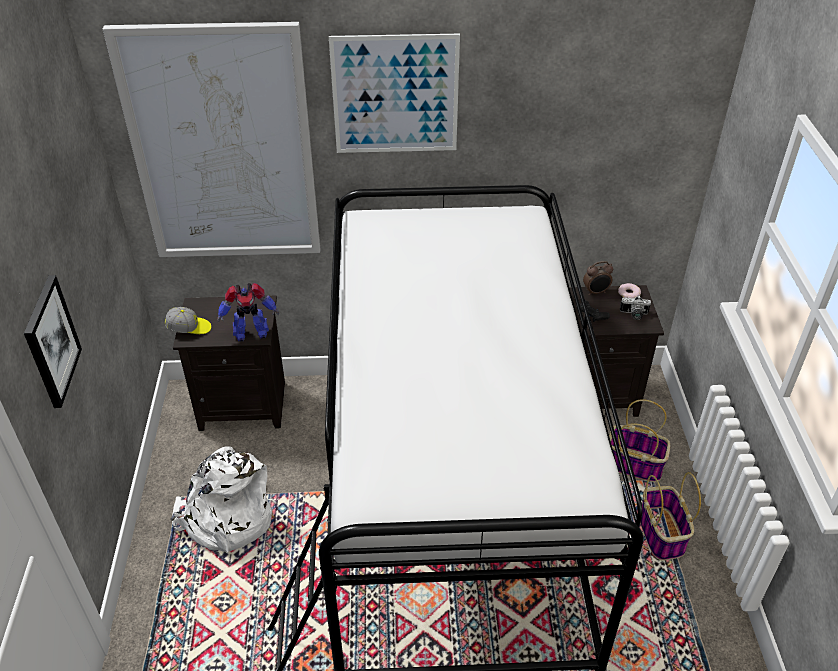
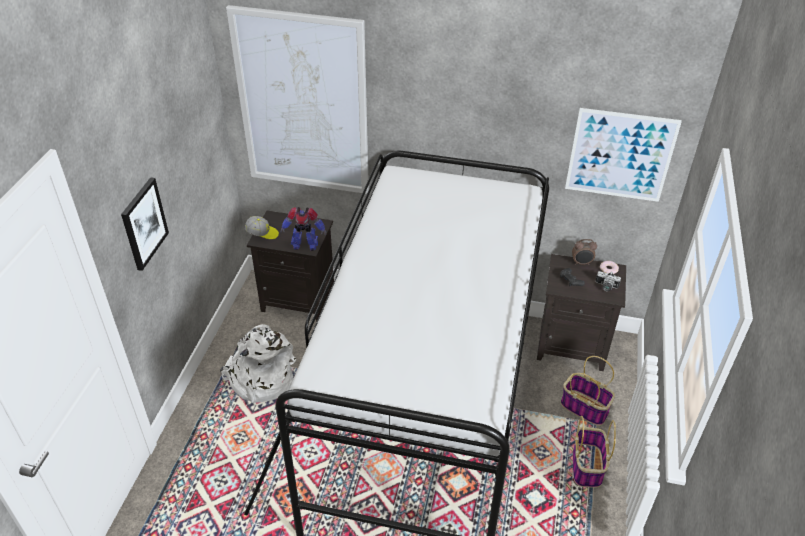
camera: 15 degrees right, 0 degrees up
(395, 95) = (432, 83): picture -> picture (620, 155)

